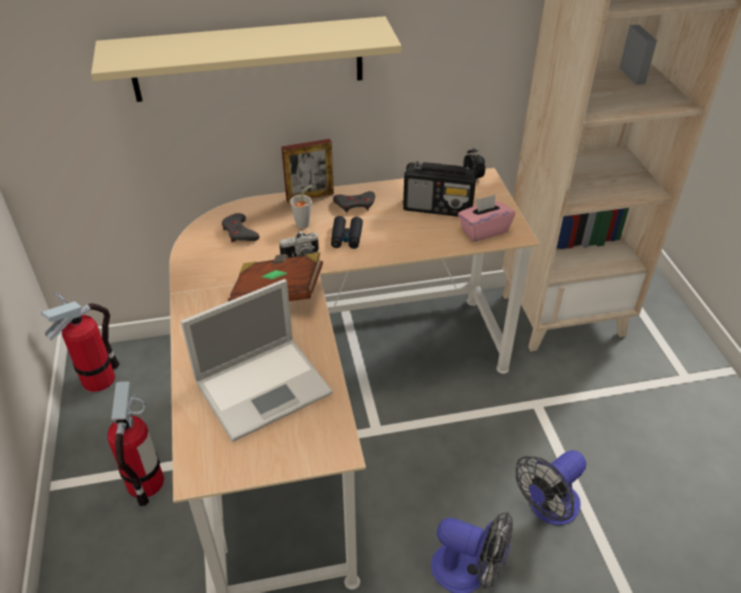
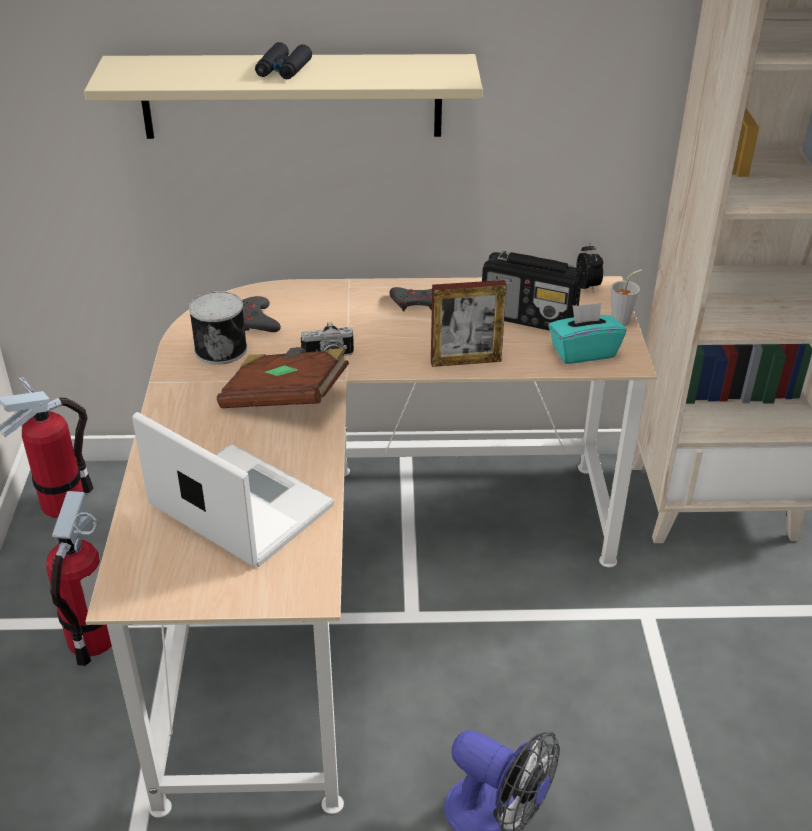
camera: 10 degrees right, 5 degrees down
(218, 258) = (221, 348): none -> can
(265, 386) = (238, 505): laptop -> laptop turned 120 degrees counterclockwise
(305, 223) = (345, 318): grey cup -> grey cup (624, 320)
(310, 196) = (360, 287): picture frame -> picture frame (465, 361)
(346, 237) = (394, 341): black binoculars -> black binoculars (283, 70)
(483, 230) = (583, 352): pink tissue box -> turquoise tissue box
(548, 508) = (629, 753): fan -> none

